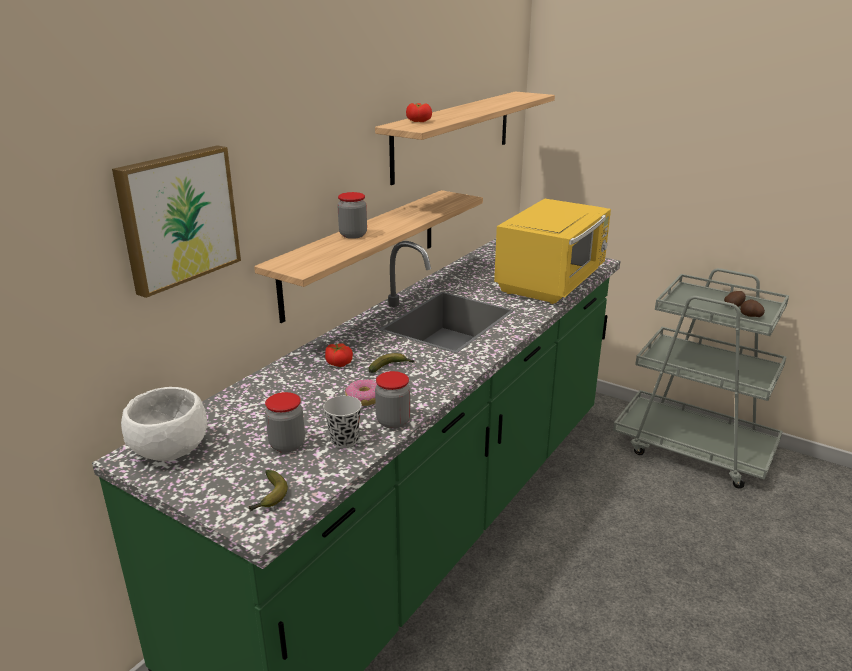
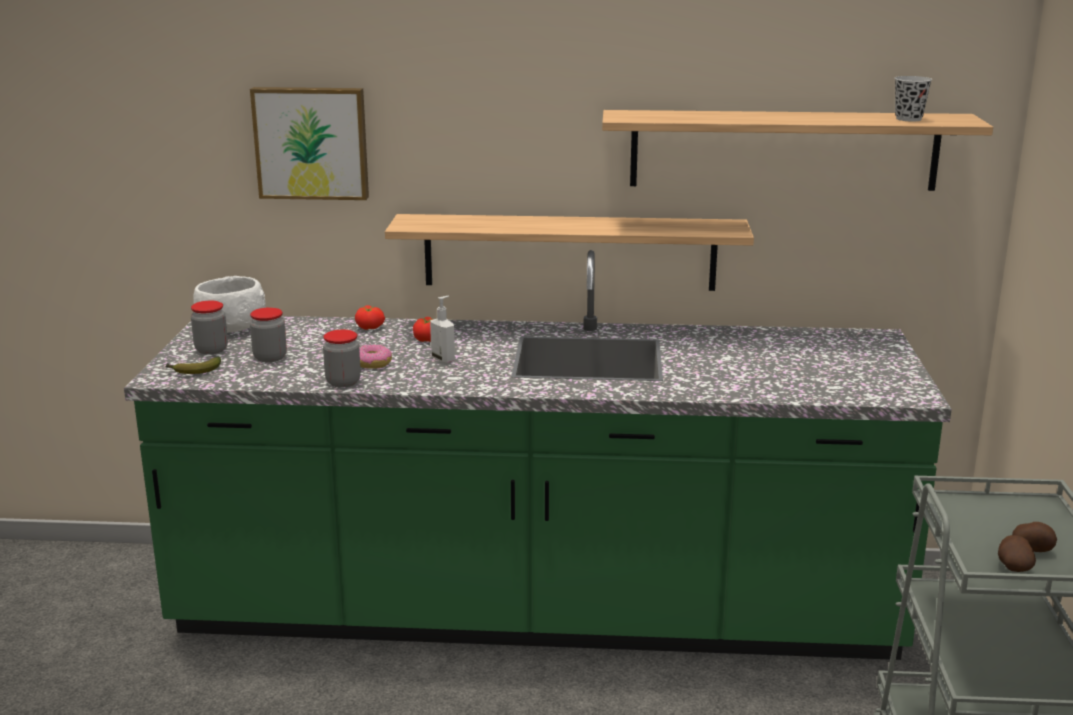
camera: 60 degrees right, 5 degrees down
(344, 440) = (294, 373): black cup -> black cup (908, 119)
(353, 235) = (523, 221): jar -> jar (211, 350)
(391, 367) = (443, 359): banana -> soap dispenser
(419, 121) = (659, 114): tomato -> tomato (370, 327)
(552, 282) = (786, 383): yellow microwave -> none

